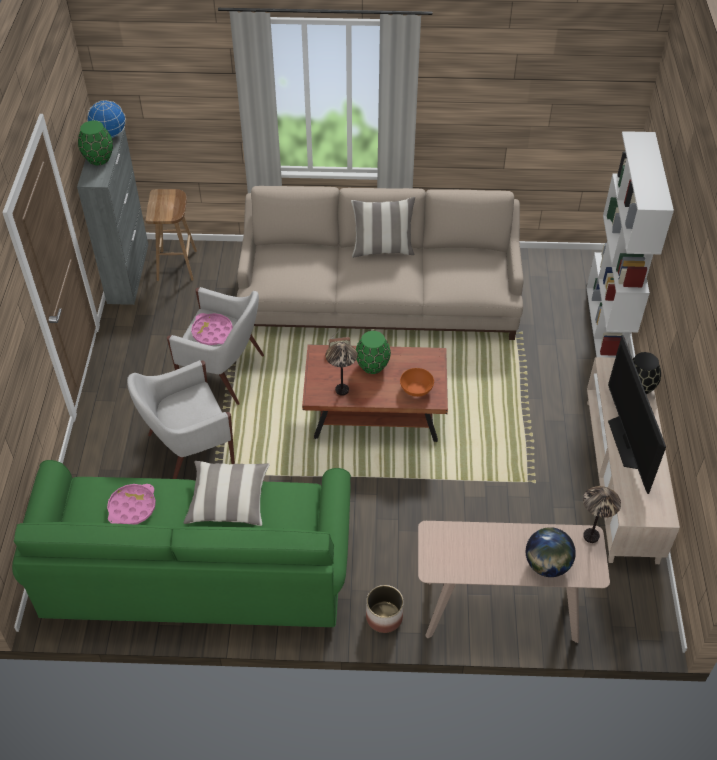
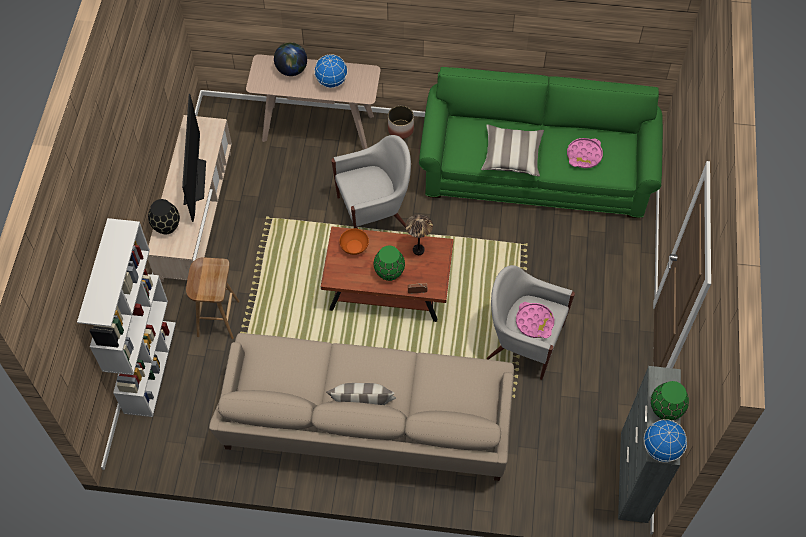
camera: 175 degrees left, 10 degrees up
(177, 266) = (581, 483): brown stool -> brown stool (217, 318)
(188, 450) = (550, 266): white armchair -> white armchair (374, 213)
(485, 550) = (331, 82): none -> globe
(591, 536) = (255, 85): table lamp -> none

